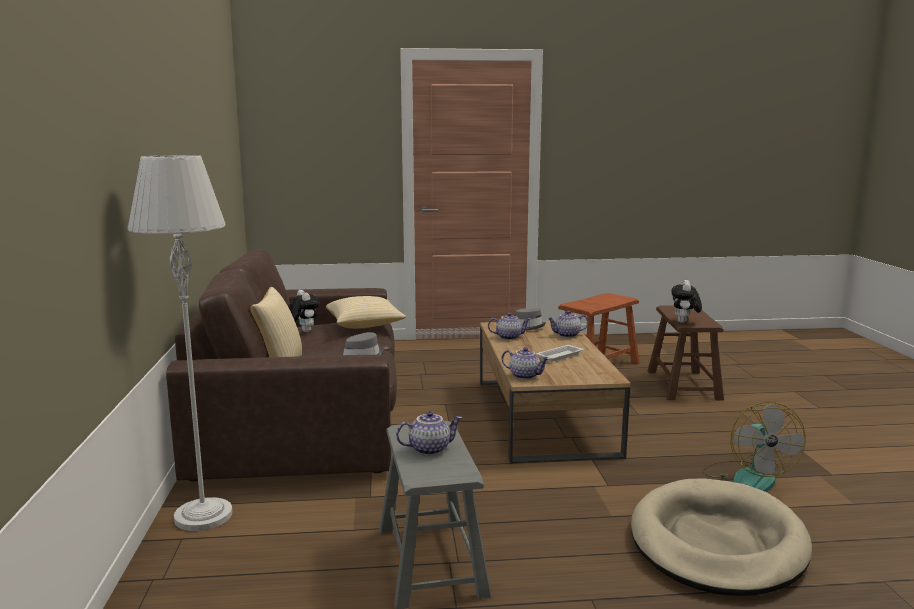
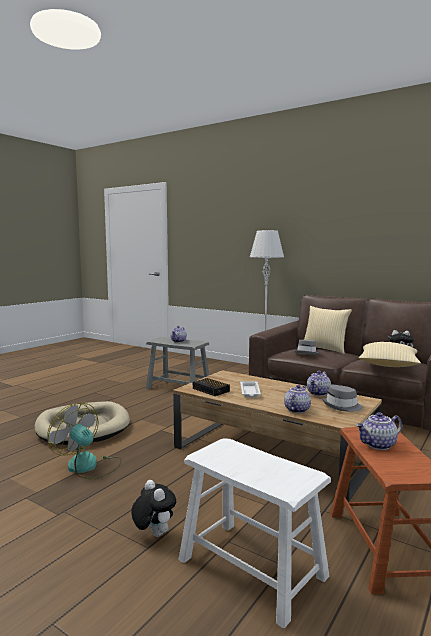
camera: 130 degrees right, 5 degrees down
(525, 376) = (231, 375): teapot -> teapot (378, 445)
(592, 368) = (211, 390): none -> alarm clock
(683, 385) = (252, 568): brown stool -> white stool
(684, 322) = (232, 447): plush toy -> plush toy (153, 534)

